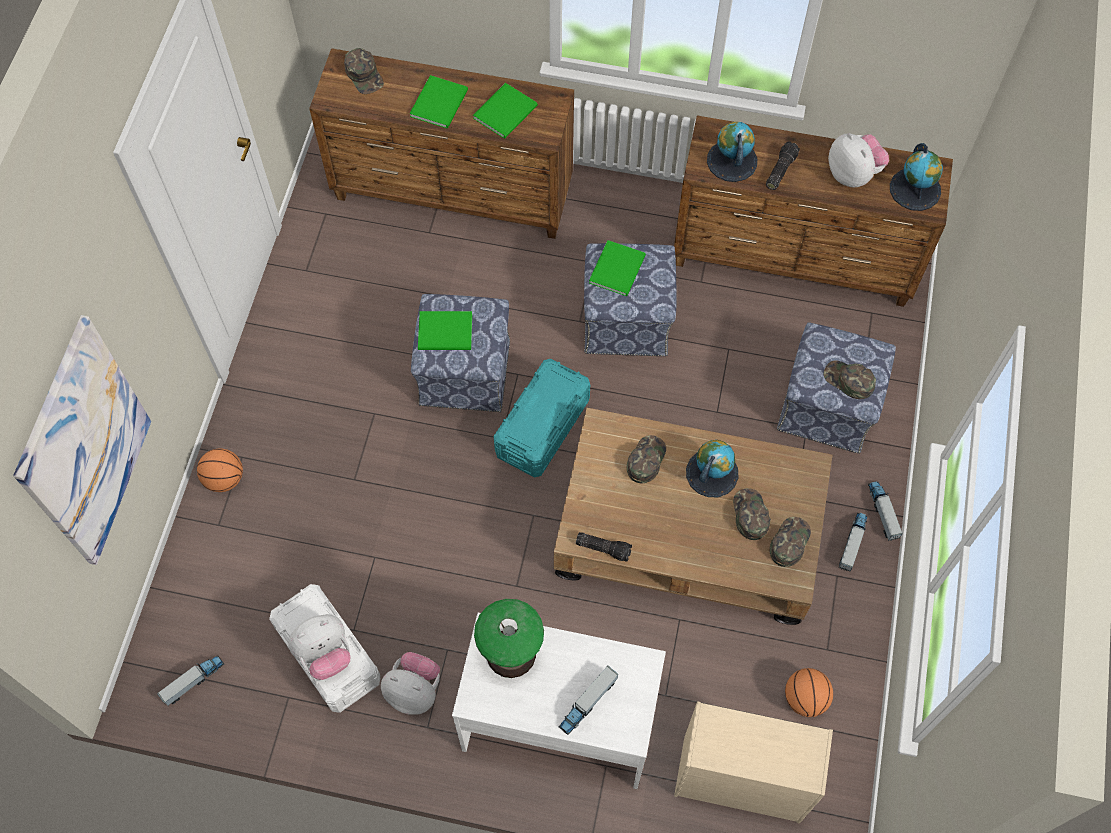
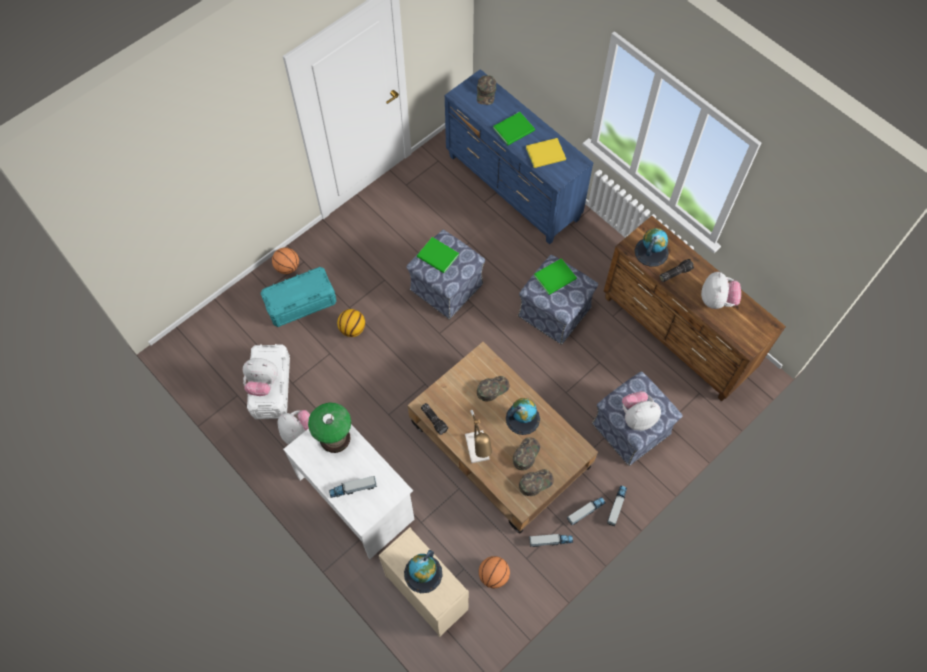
camera: 35 degrees right, 0 degrees up
(85, 445) = (193, 199): picture -> none
(193, 681) = (200, 357): toy truck -> toy truck (550, 541)
(381, 505) = (352, 329): none -> basketball
(453, 194) = (513, 188): brown dresser -> blue dresser
(507, 112) = (547, 154): green book -> yellow book
(543, 427) = (465, 341): turquoise storage box -> turquoise storage box (301, 303)
(690, 550) = (478, 451): none -> table lamp
(848, 381) = (637, 417): green cap -> plush toy
(915, 189) = (747, 330): globe -> globe (423, 573)

